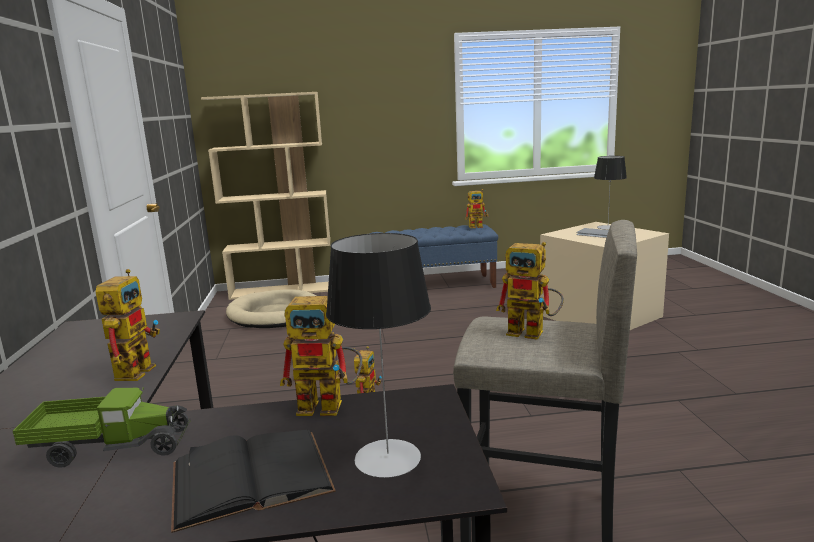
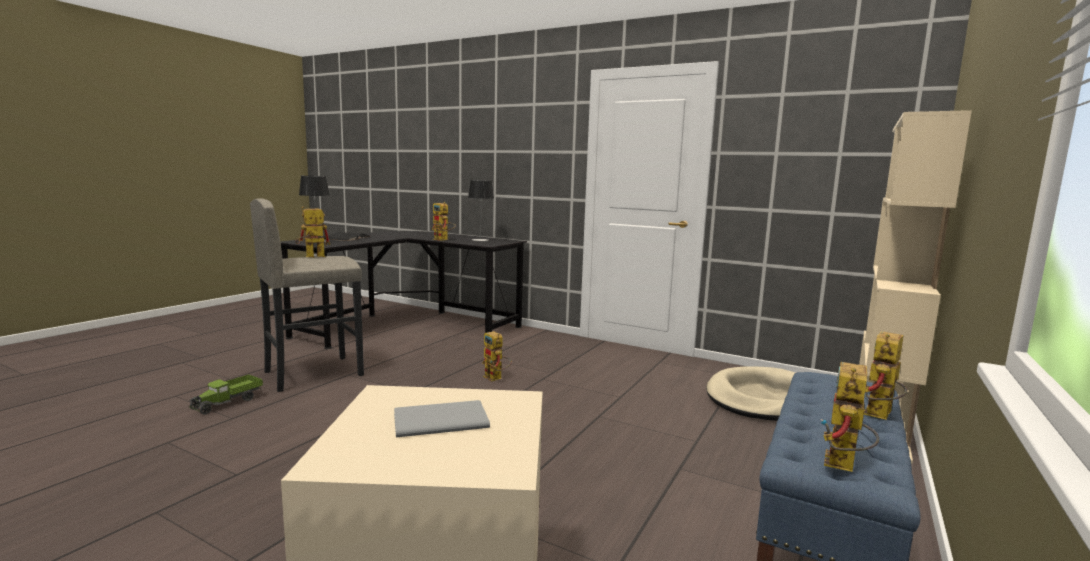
camera: 125 degrees right, 5 degrees down
(110, 447) = (395, 236): toy truck -> toy truck (228, 402)
(330, 405) = (354, 242): toy robot -> toy robot (879, 416)
(607, 227) = (458, 459): table lamp -> table lamp (480, 240)

